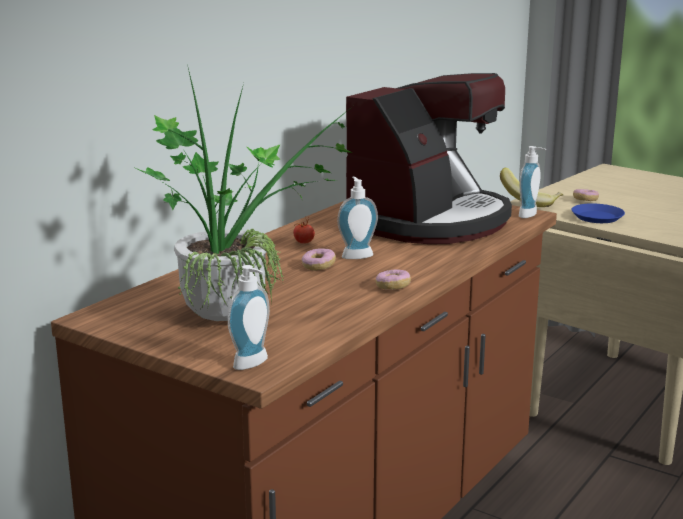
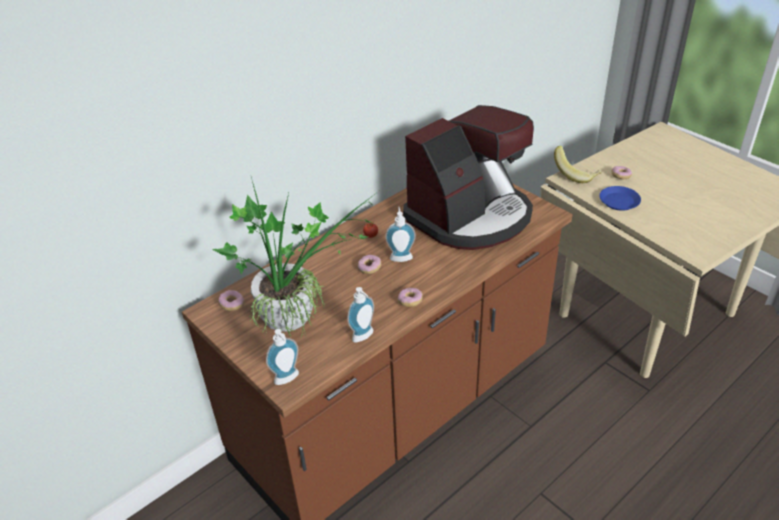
camera: 15 degrees right, 20 degrees up
(130, 309) = (232, 305): none -> donut
(530, 215) = (550, 216): soap dispenser -> soap dispenser (364, 337)

